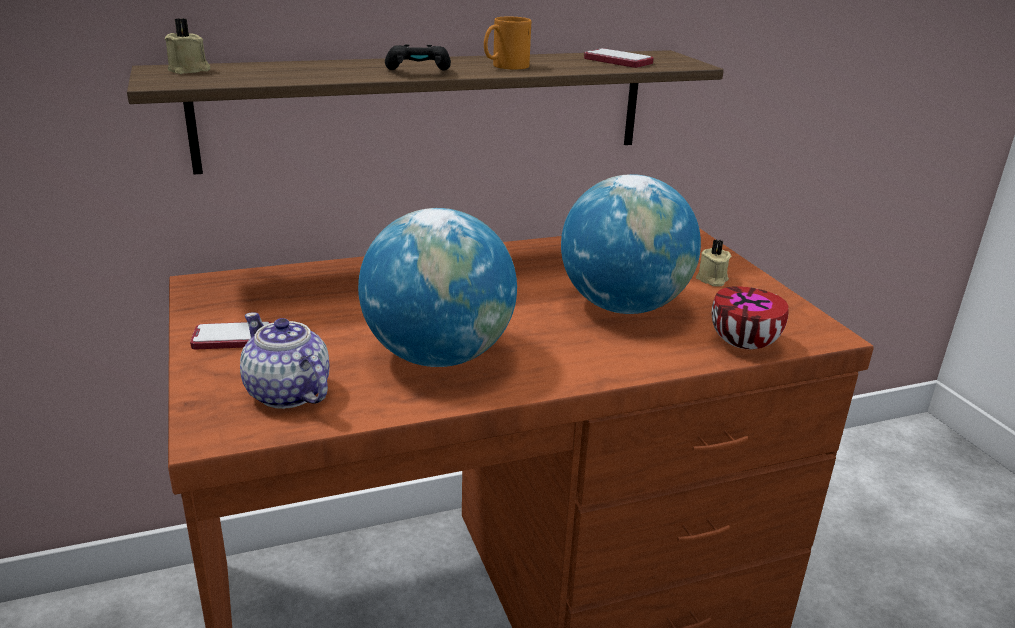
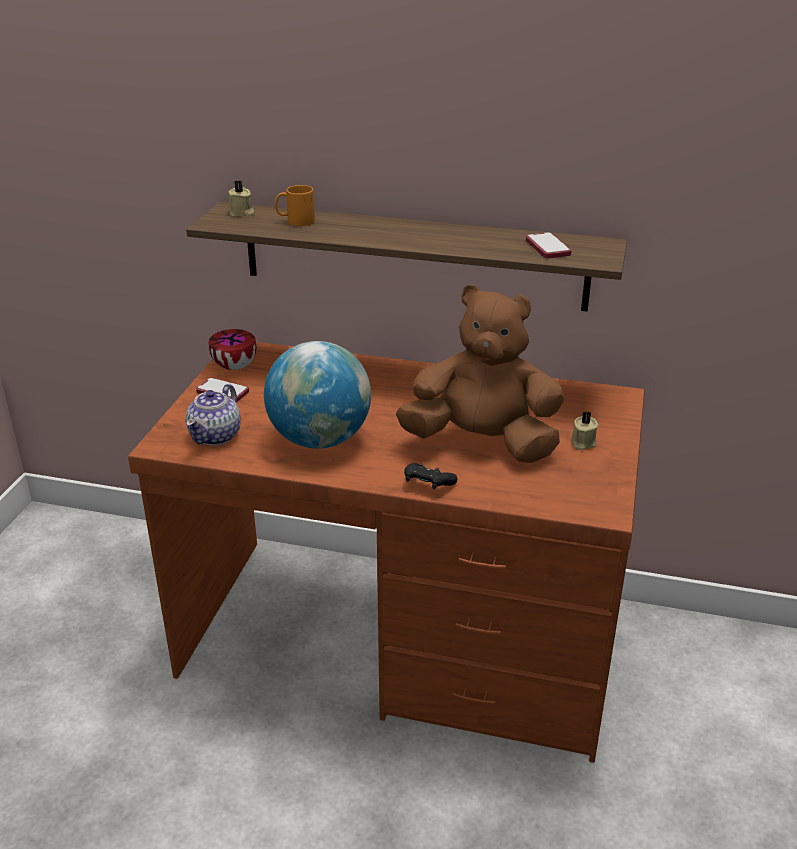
camera: 35 degrees right, 5 degrees up
(287, 394) = (216, 436): teapot -> teapot turned 150 degrees counterclockwise
(418, 73) = (374, 238): black game controller -> black game controller (427, 485)
(505, 66) = (446, 240): orange mug -> orange mug (295, 221)
(622, 306) = (482, 443): globe -> brown plush toy
(744, 344) = (529, 498): bowl -> bowl (234, 367)

